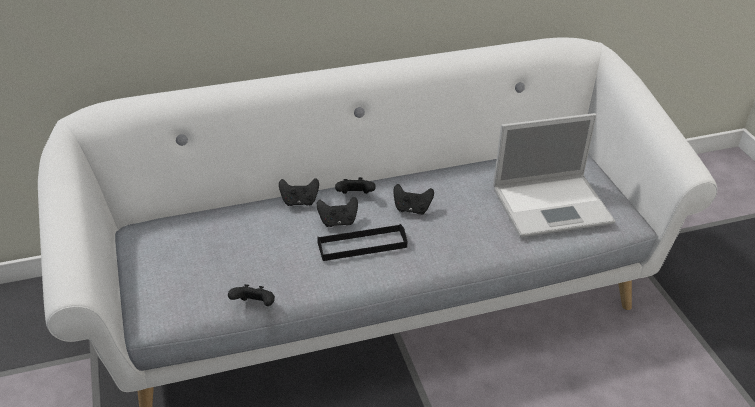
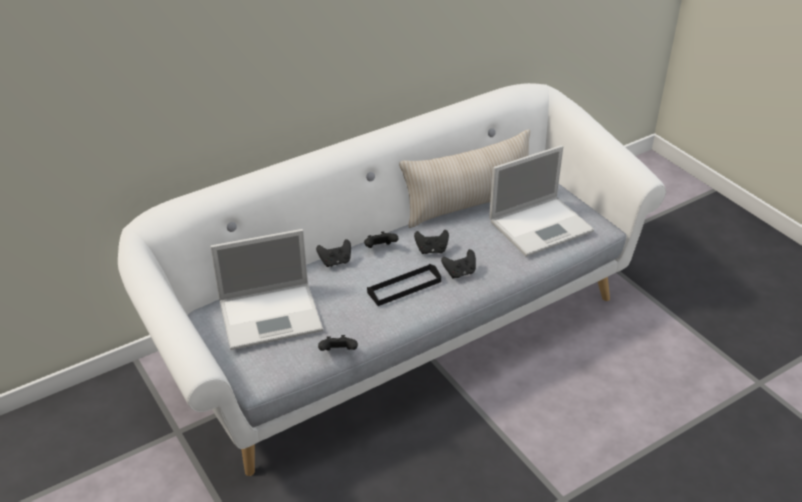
camera: 15 degrees left, 0 degrees up
(203, 247) = (272, 315): none -> laptop
(338, 222) = (376, 272): black game controller -> black game controller (460, 273)
(477, 166) = (468, 204): none -> beige pillow

